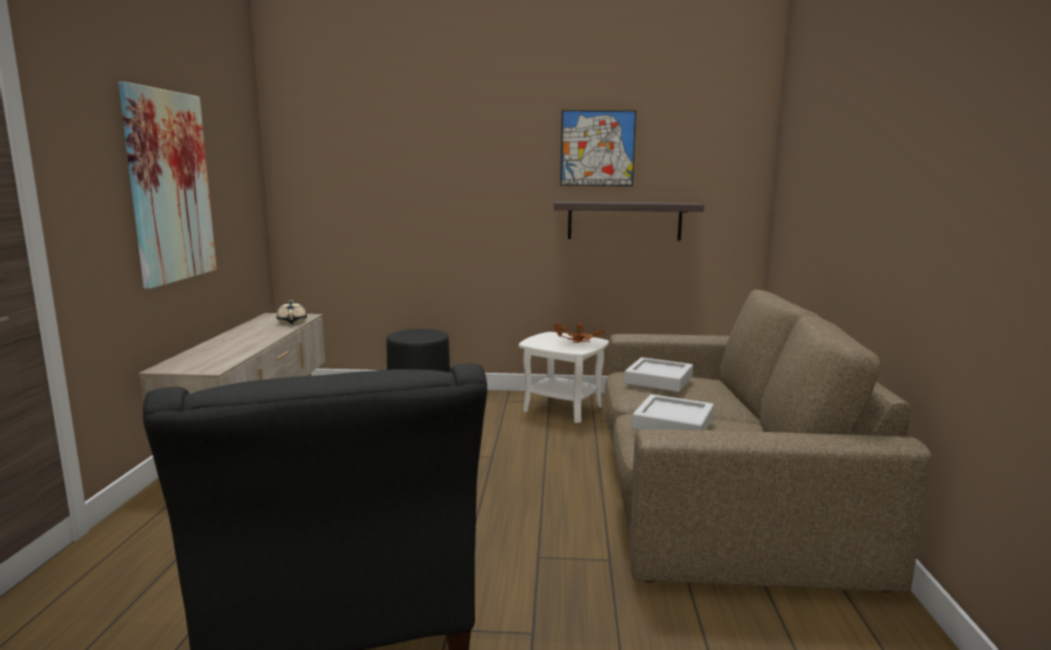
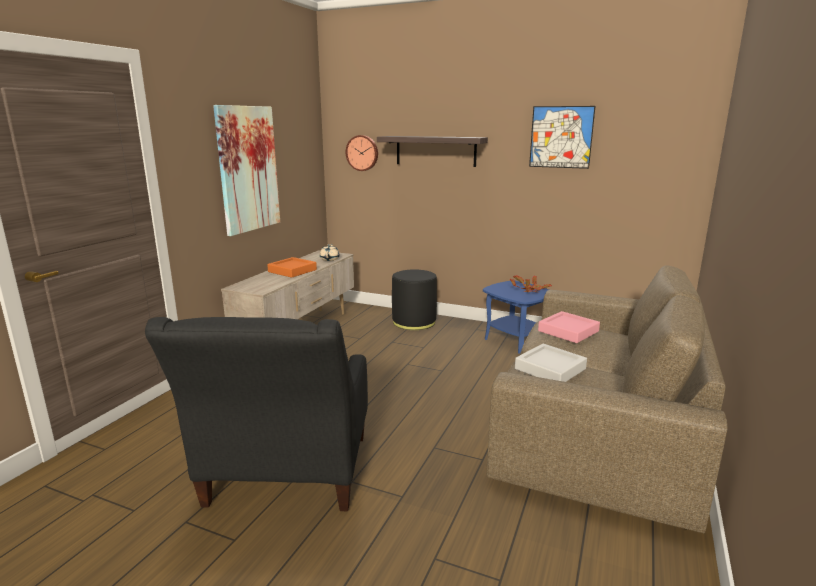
camera: 20 degrees right, 5 degrees up
(244, 340) = (292, 271): none -> orange tray
(327, 172) = (362, 153): none -> wall clock
(563, 408) = (515, 340): white side table -> blue side table
(624, 220) = (580, 196): shelf -> shelf (435, 151)
(658, 380) = (568, 331): grey tray -> pink tray

